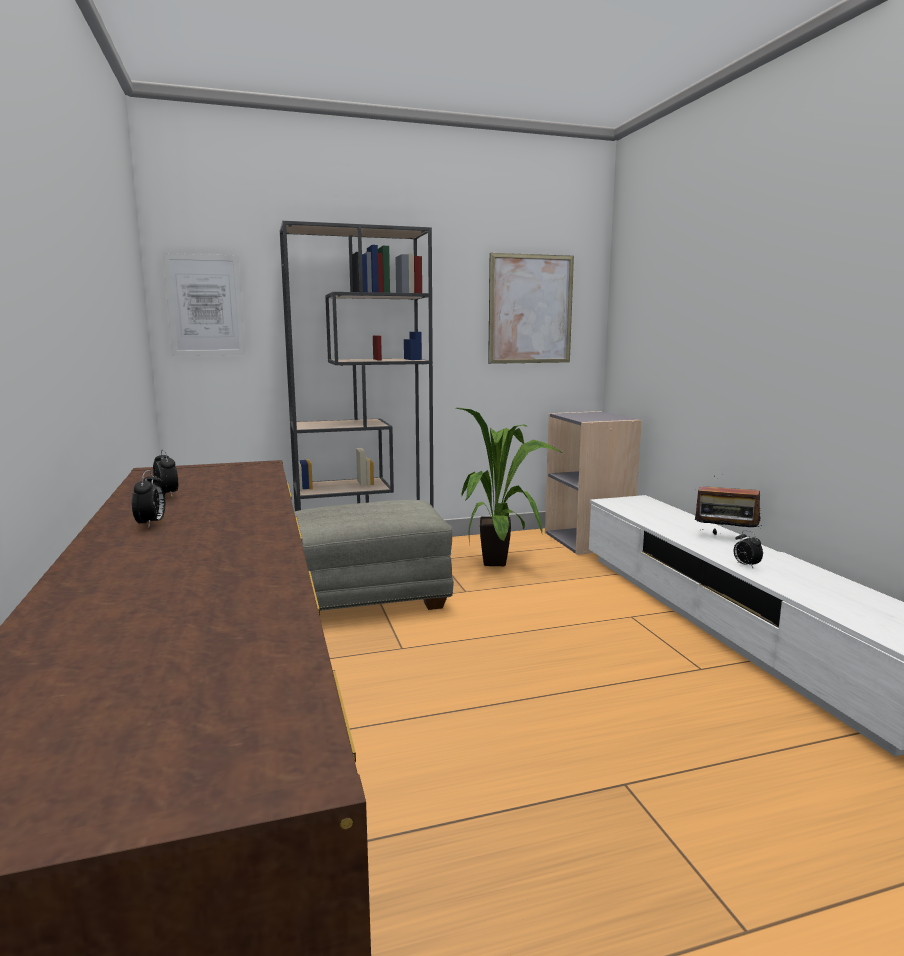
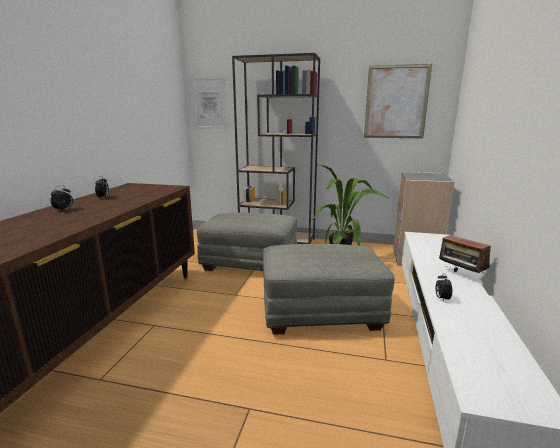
camera: 30 degrees right, 5 degrees up
(561, 639) = (321, 314): none -> grey ottoman

